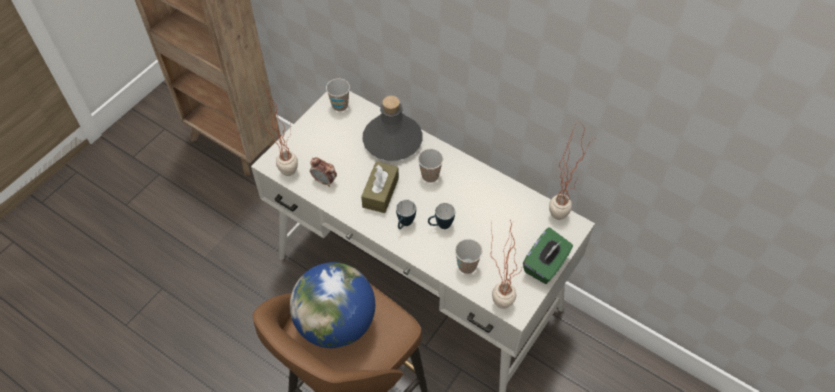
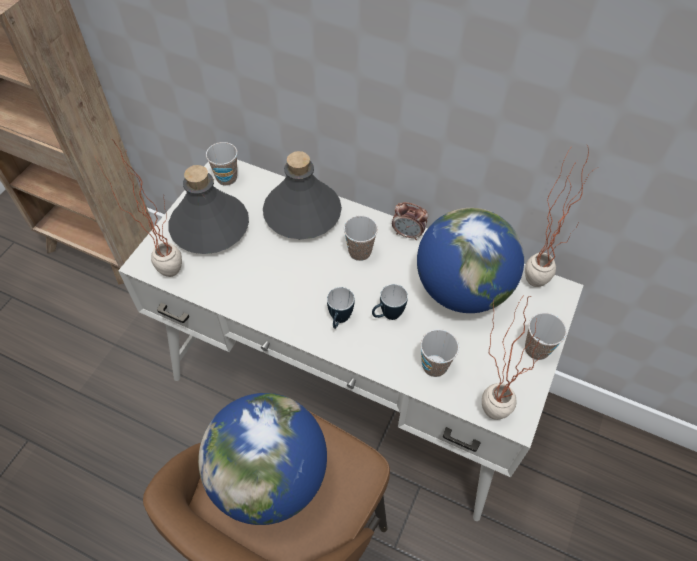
camera: 10 degrees left, 0 degrees up
(322, 142) = (210, 227): none -> grey bottle
(324, 181) = (221, 277): alarm clock -> alarm clock (408, 234)
(380, 192) = (299, 282): brown tissue box -> none
(500, 214) = (461, 289): none -> globe
(545, 265) = (536, 349): green tissue box -> cup

